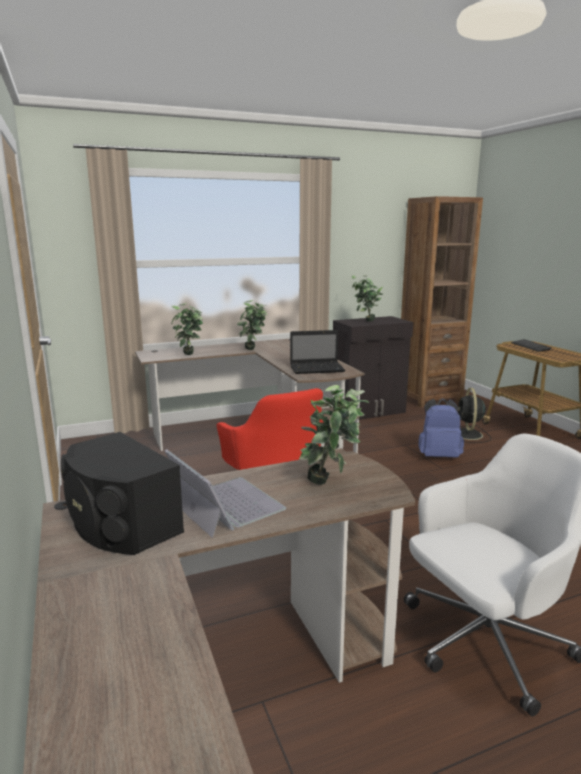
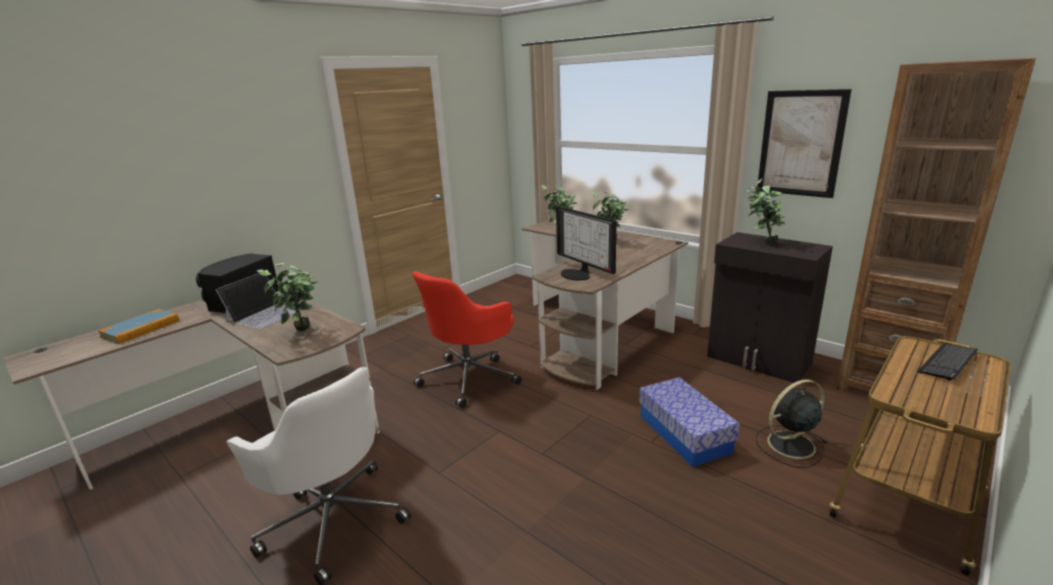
camera: 65 degrees right, 5 degrees up
(126, 638) = (141, 329): none -> book
(318, 369) = (578, 274): laptop -> monitor
(354, 250) = (800, 143): none -> picture
(438, 456) = (684, 433): blue backpack -> storage box

